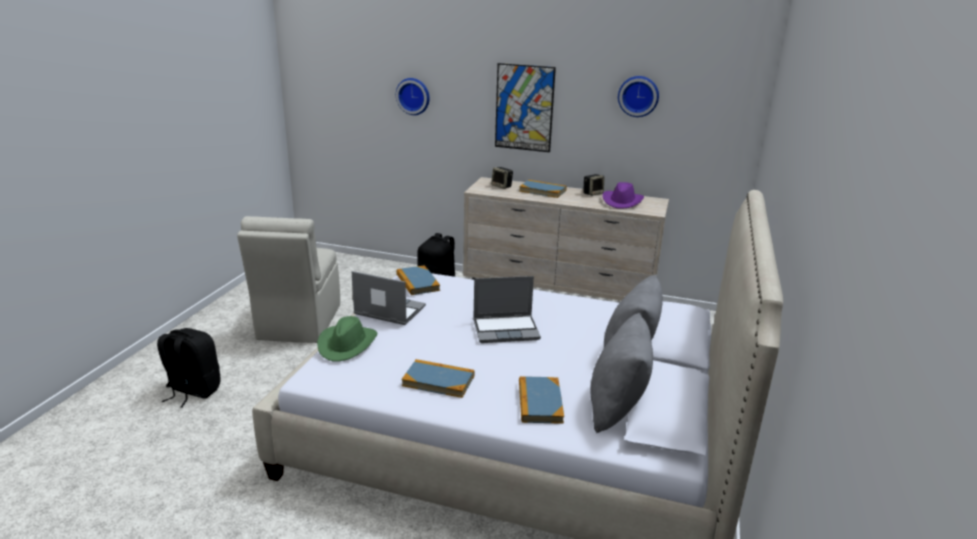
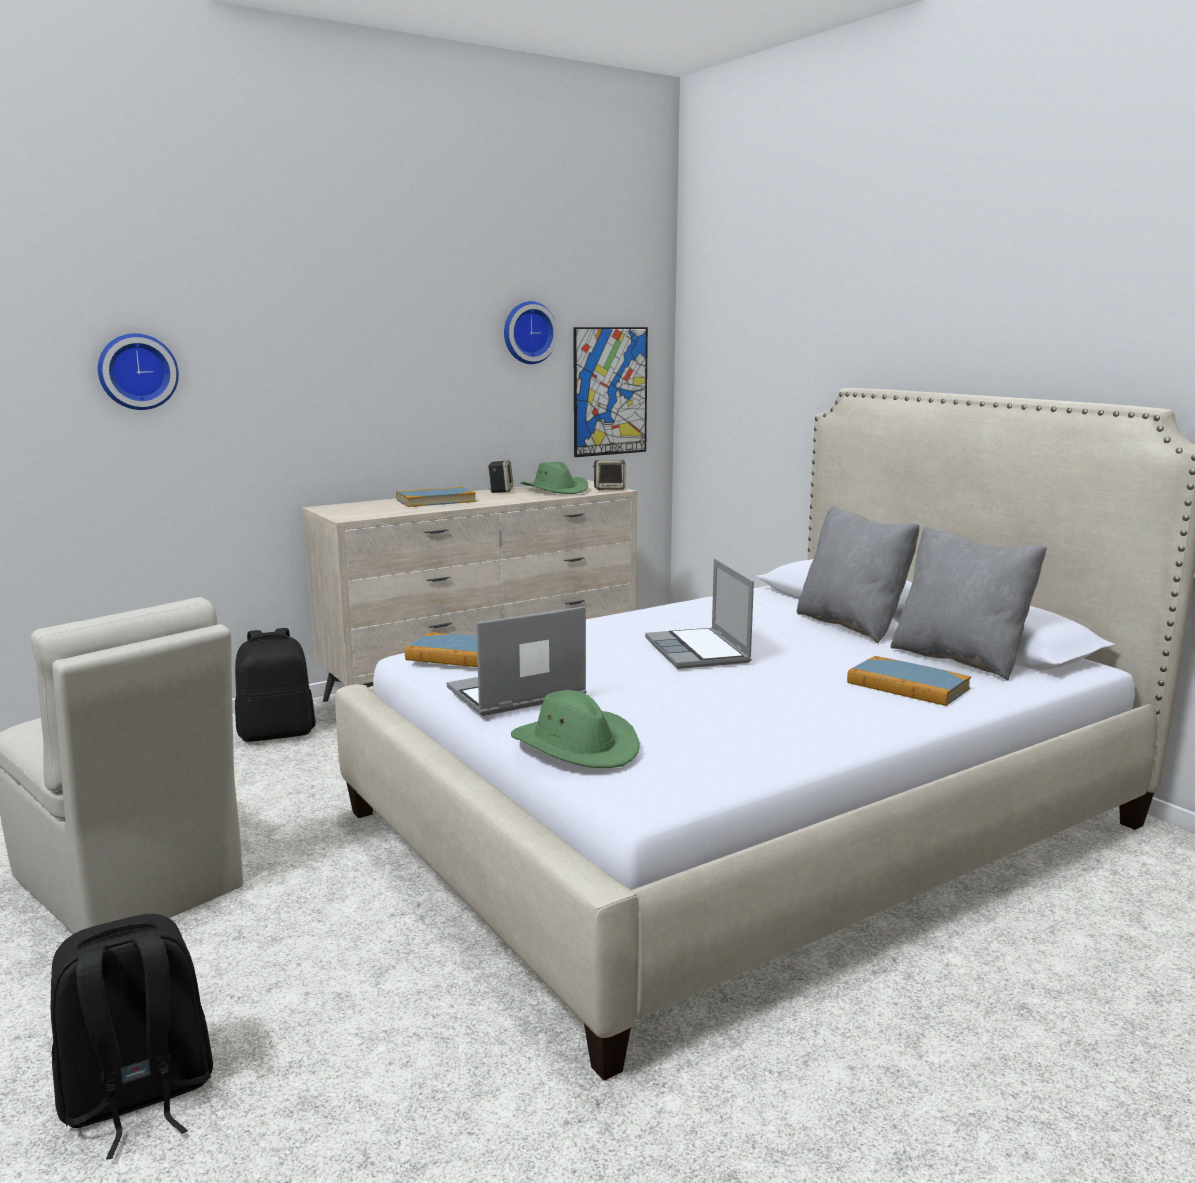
camera: 50 degrees left, 10 degrees down
(438, 381) = (781, 719): book -> none
(502, 186) = (368, 508): speaker -> speaker (609, 489)
(506, 330) = (699, 651): laptop -> laptop turned 135 degrees clockwise
(524, 108) = (361, 370): picture -> picture (610, 391)
(622, 201) = (556, 490): purple hat -> green hat

